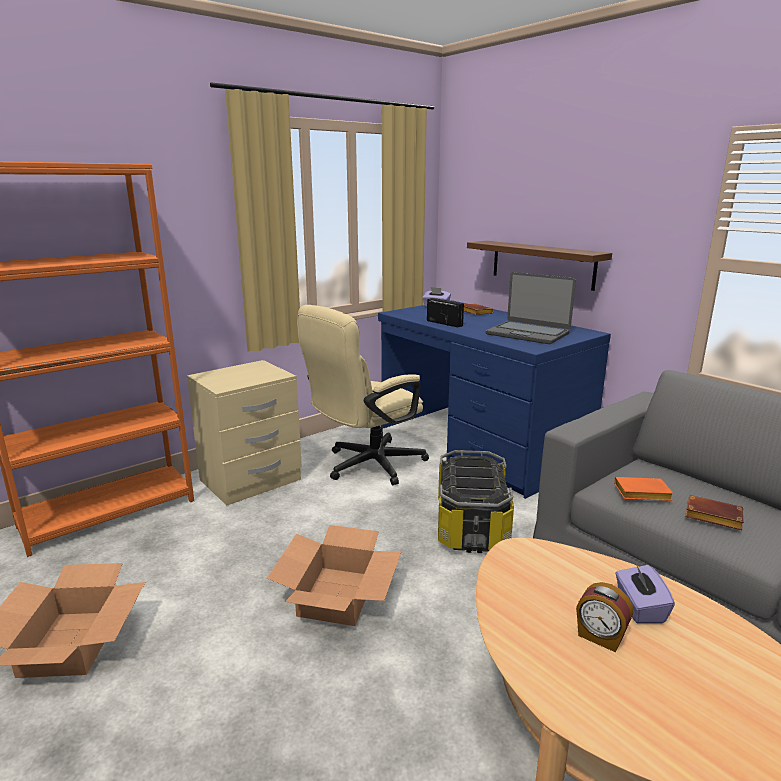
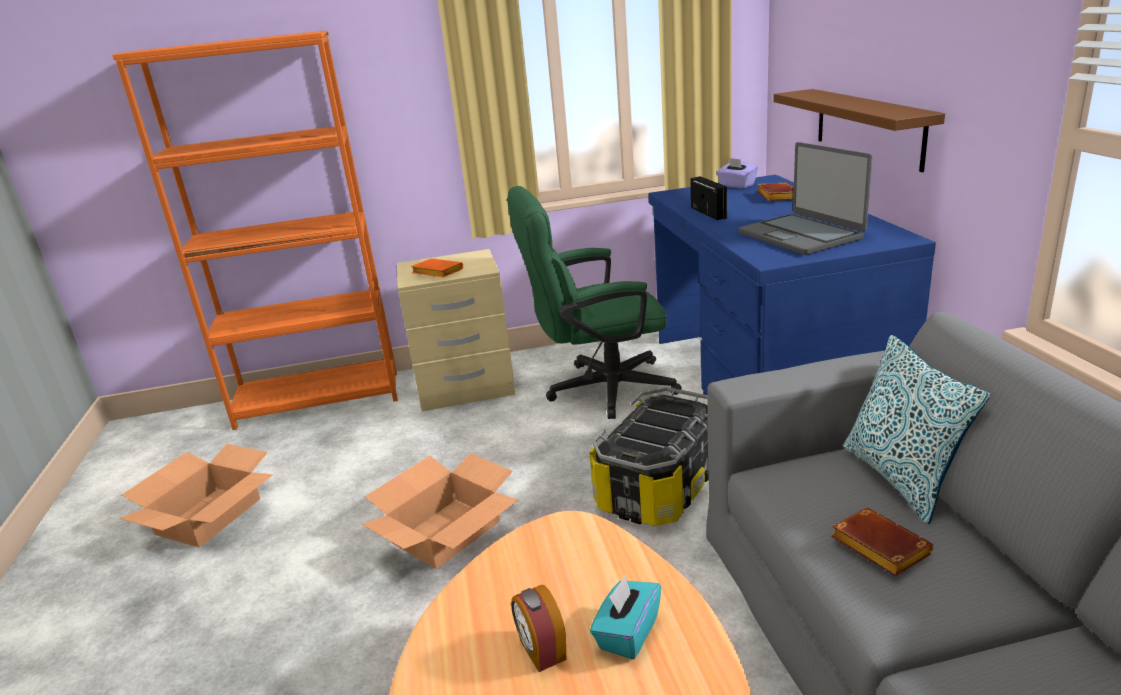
camera: 30 degrees right, 5 degrees up
(366, 466) = (599, 390): beige office chair -> green office chair
(639, 608) = (627, 633): purple tissue box -> turquoise tissue box
(641, 494) = (810, 492): orange book -> orange book (436, 272)
(678, 477) = (901, 478): none -> pillow

